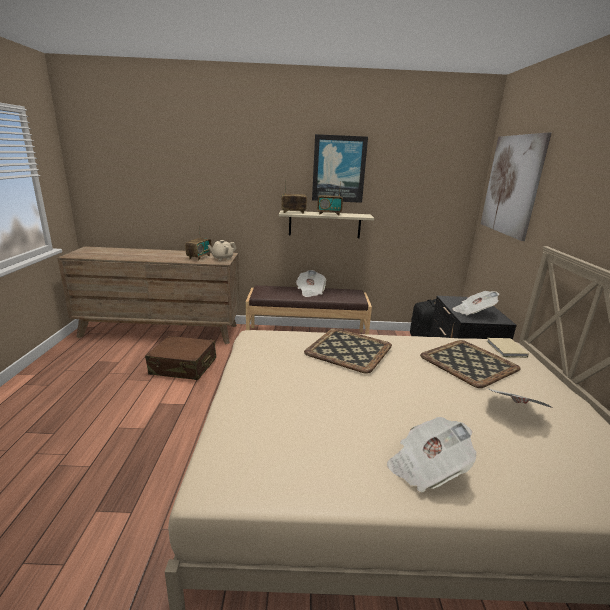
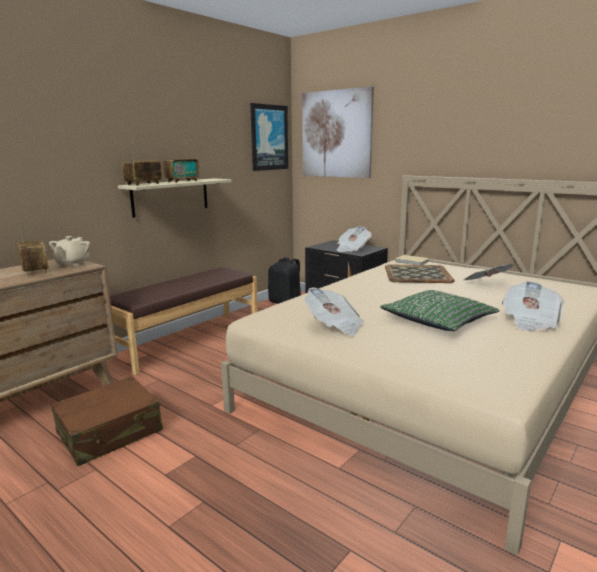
camera: 50 degrees left, 5 degrees down
(310, 292) = (182, 282): newspaper -> newspaper (334, 326)
(339, 169) = (176, 127): picture -> picture (269, 137)
(348, 349) = (352, 294): tray -> none
(348, 407) = (438, 320): none -> green pillow

